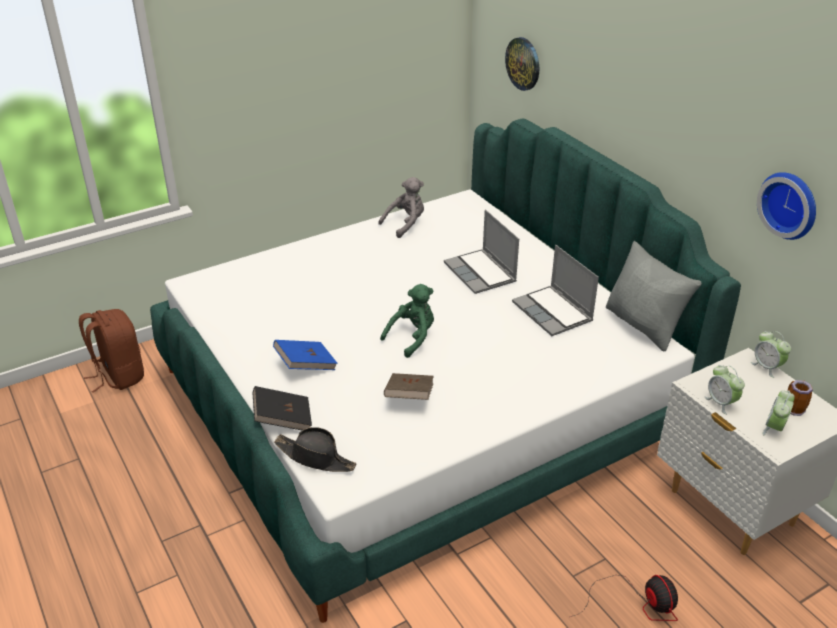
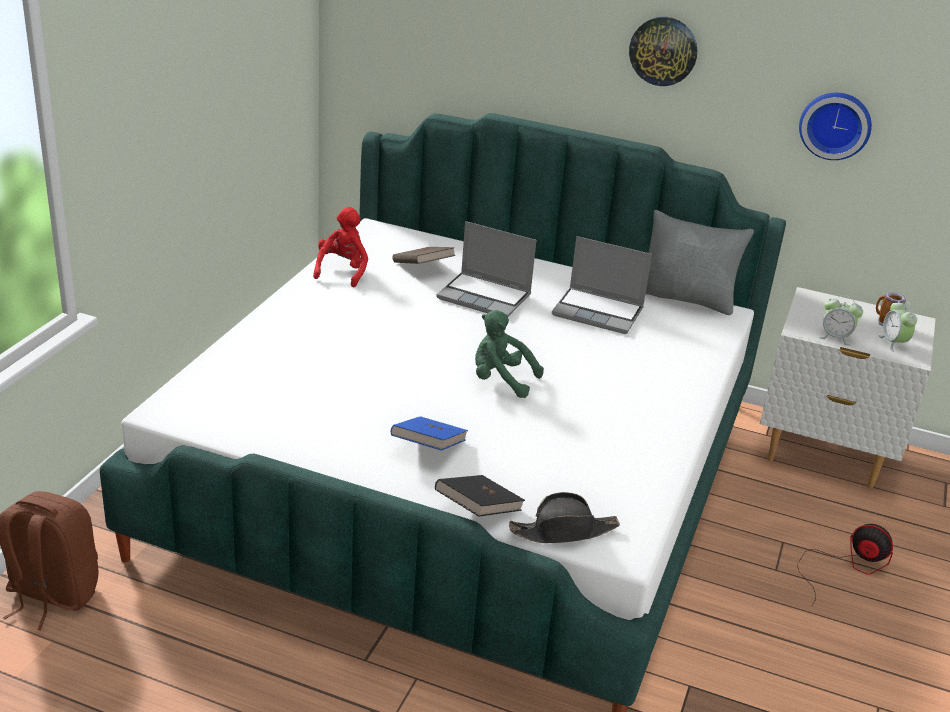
camera: 40 degrees left, 5 degrees down
(405, 224) = (343, 271): grey plush toy -> red plush toy
(409, 397) = (573, 437): brown book -> brown book (422, 268)
(412, 337) = (501, 380): green plush toy -> green plush toy turned 75 degrees counterclockwise
(523, 63) = (422, 48): wall clock -> wall clock (663, 51)
(767, 367) = (829, 298): alarm clock -> none

